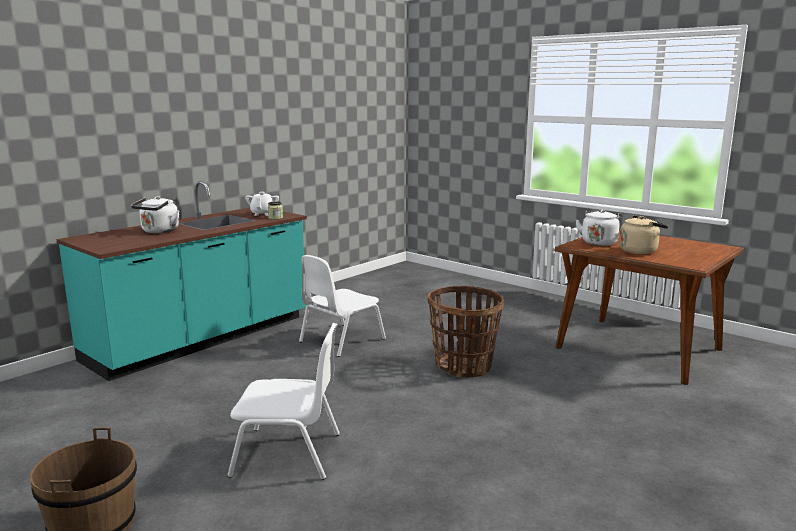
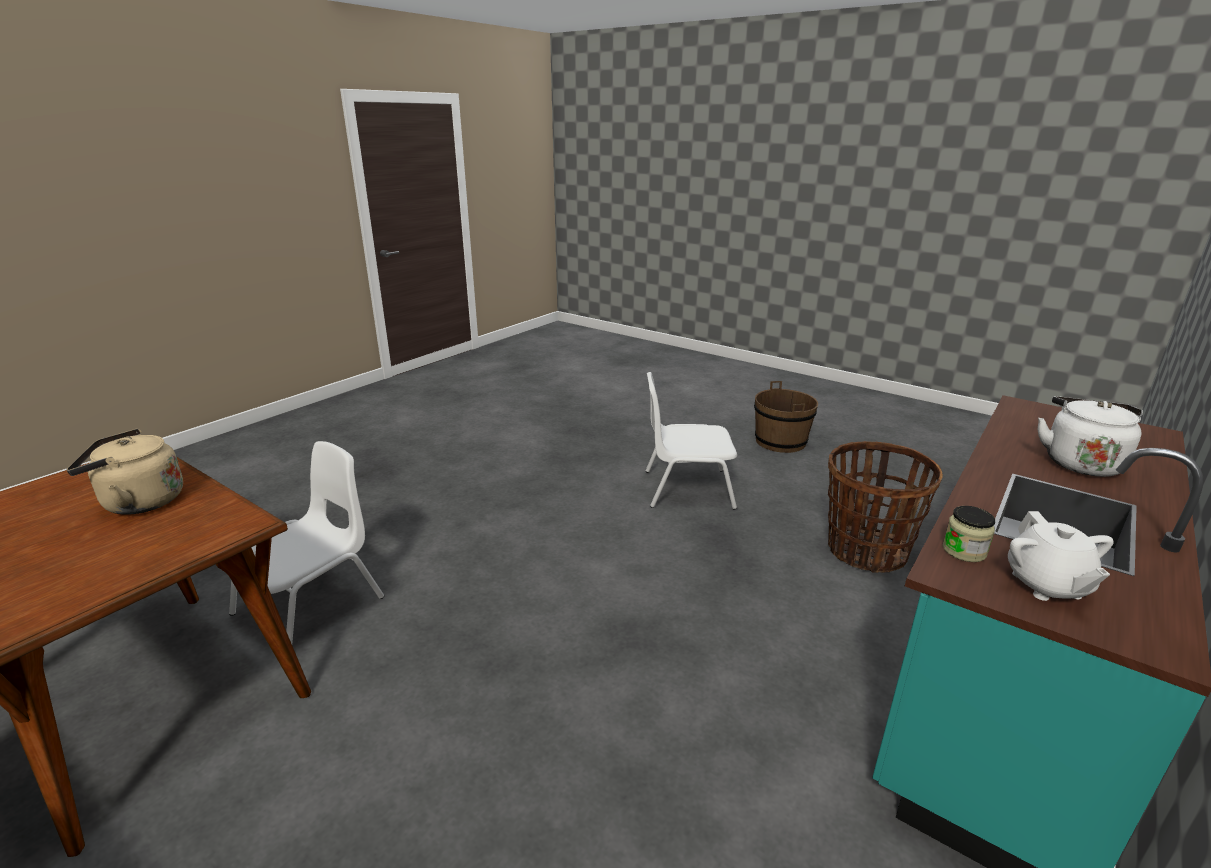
camera: 175 degrees right, 10 degrees up
(340, 340) = (732, 697): white chair -> white chair (312, 605)
(463, 366) = (503, 625): basket -> basket (865, 551)
(599, 242) = (163, 541): white kettle -> none

